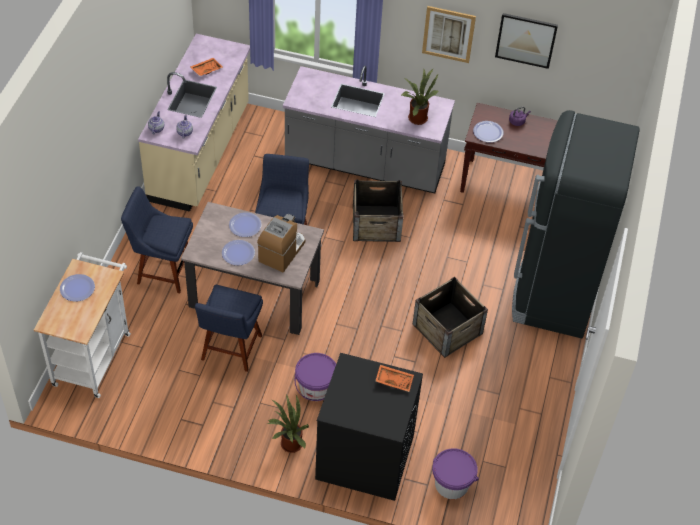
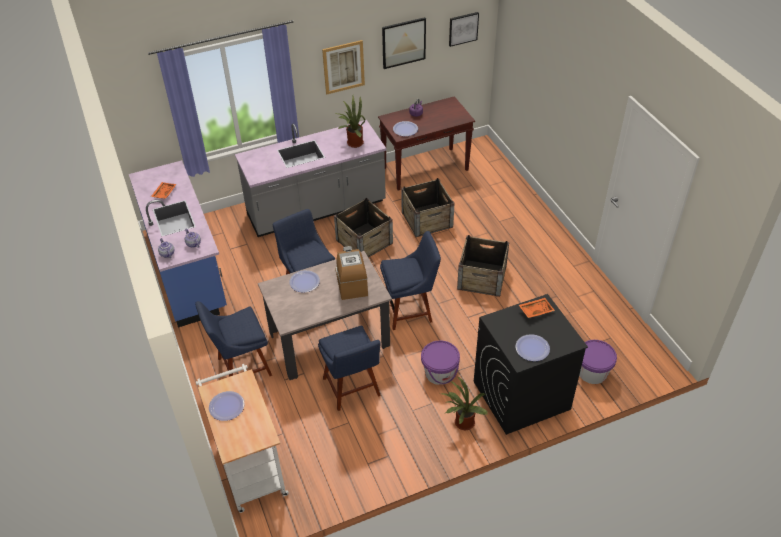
camera: 35 degrees left, 5 degrees down
(201, 153) = (187, 270): beige counter -> blue counter
(238, 253) = (320, 303): plate -> plate (532, 348)
(350, 315) = (410, 310): none -> blue chair
(457, 239) = (427, 219): none -> crate
(553, 294) = (521, 216): black fridge -> none
(605, 57) = (463, 28): none -> picture

